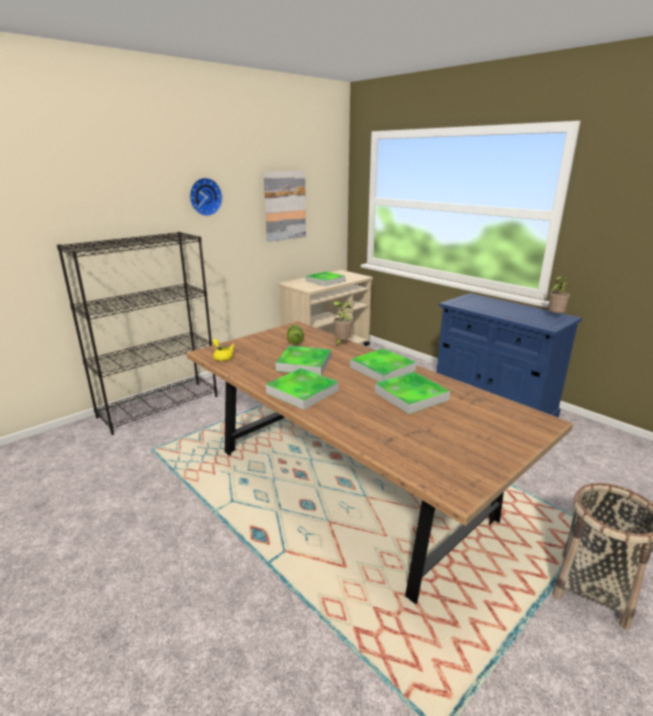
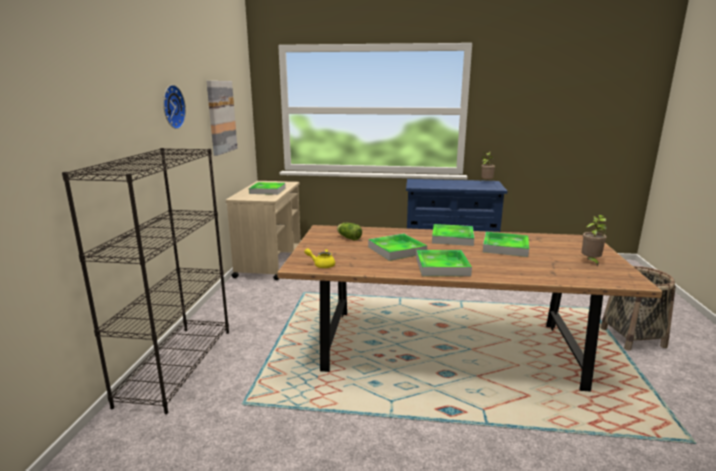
camera: 40 degrees left, 5 degrees down
(341, 343) = (387, 230): potted plant -> potted plant (590, 262)

